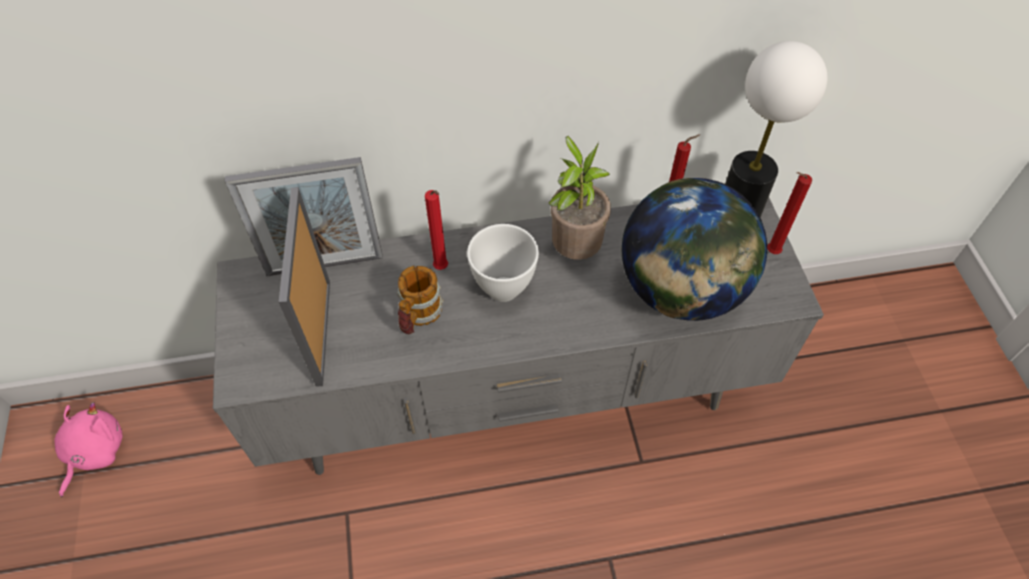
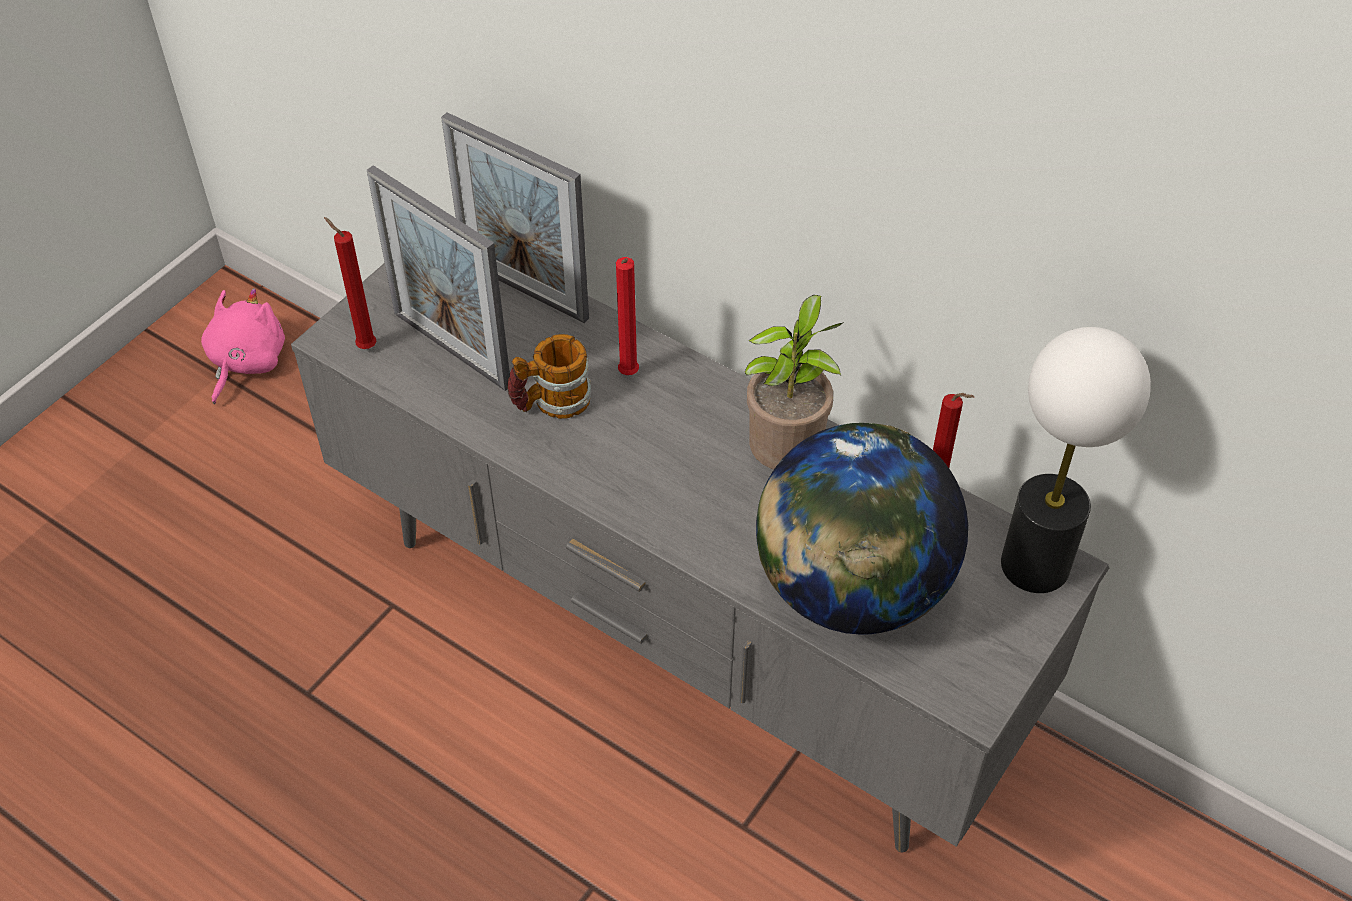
camera: 45 degrees right, 5 degrees down
(94, 452) = (245, 362): pink plush toy -> pink plush toy turned 45 degrees counterclockwise
(323, 332) = (451, 349): picture frame -> picture frame turned 90 degrees counterclockwise
(505, 289) = (665, 442): white bowl -> none
(770, 252) = (1014, 635): red candle -> red candle (364, 346)

